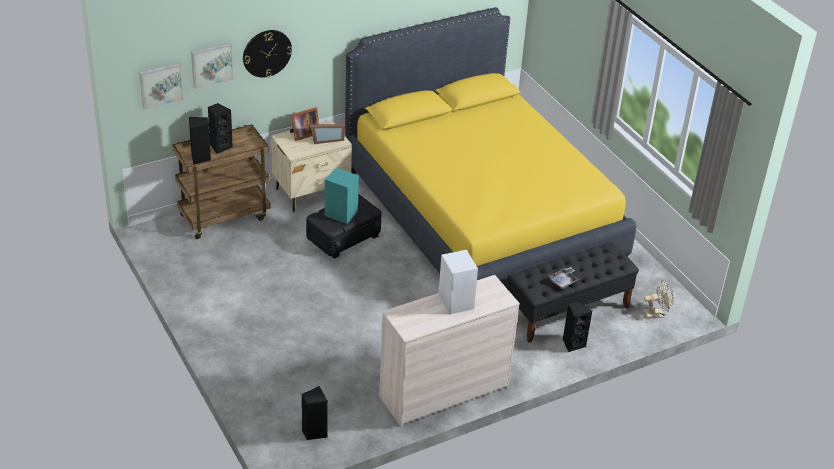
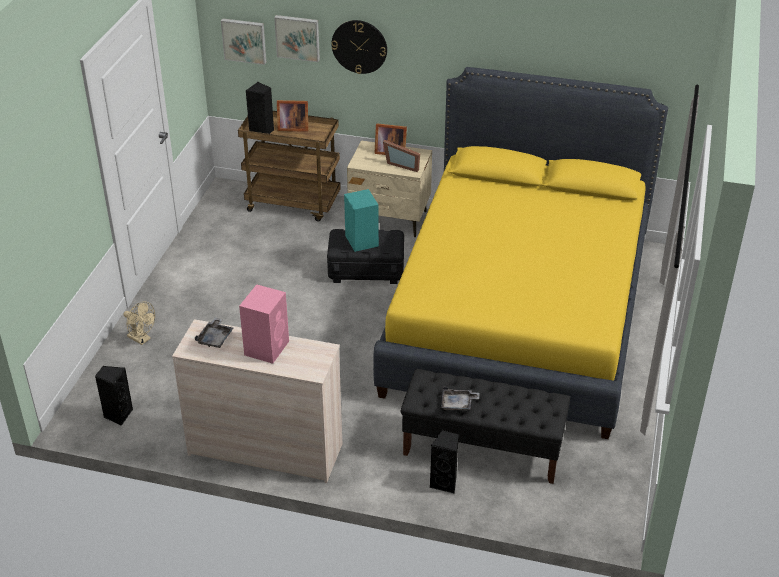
camera: 45 degrees right, 0 degrees up
(220, 147) = (292, 127): black speaker -> picture frame
(415, 314) = (215, 338): none -> grey tray
(455, 301) = (267, 347): white speaker -> pink speaker
(657, 314) = (576, 508): beige fan -> beige fan (142, 339)

